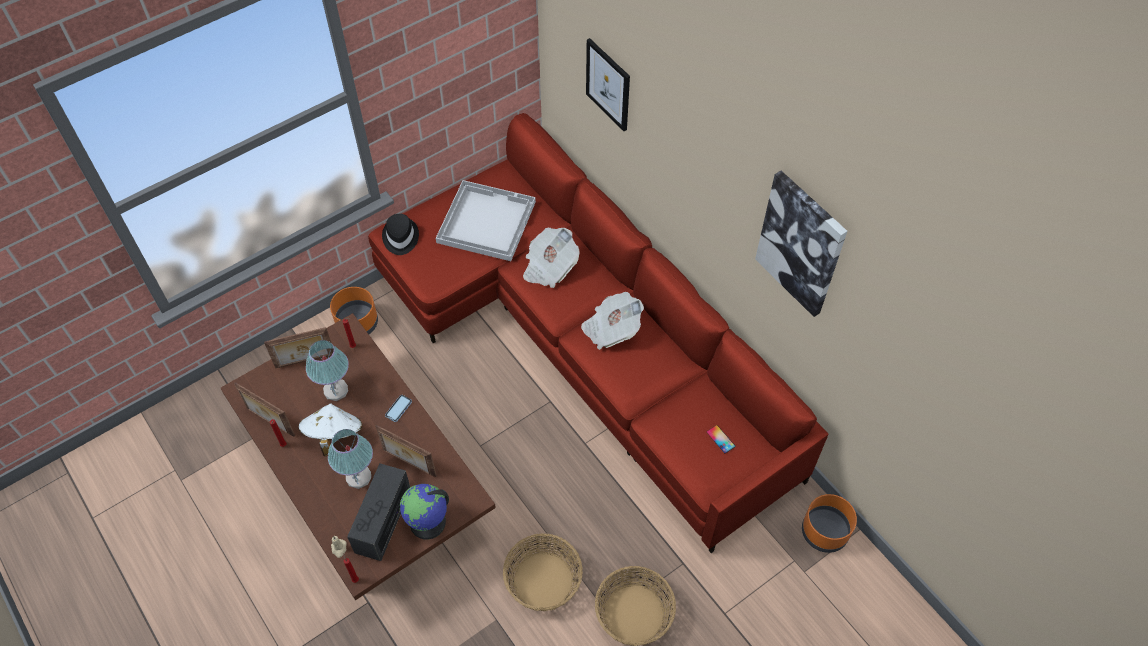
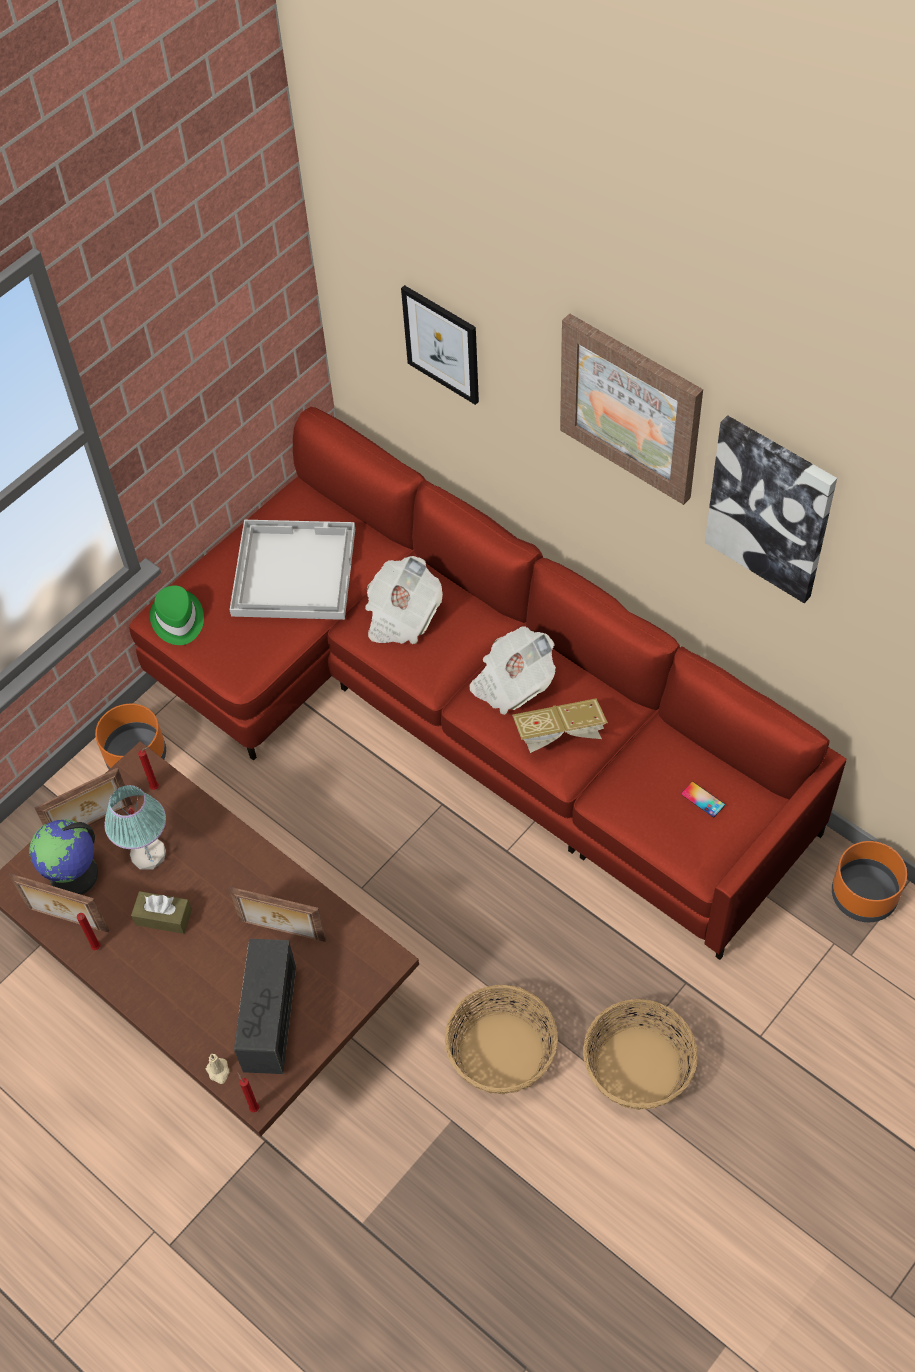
camera: 10 degrees left, 0 degrees up
(333, 435) = (163, 917): white hat -> brown tissue box
(359, 477) = (217, 967): table lamp -> none
(398, 408) = (245, 859): phone -> none
(400, 237) = (177, 620): black hat -> green hat
(428, 523) = (333, 1007): globe -> globe (74, 875)
(633, 372) = (559, 735): none -> book
(720, 152) = (631, 407): none -> picture

